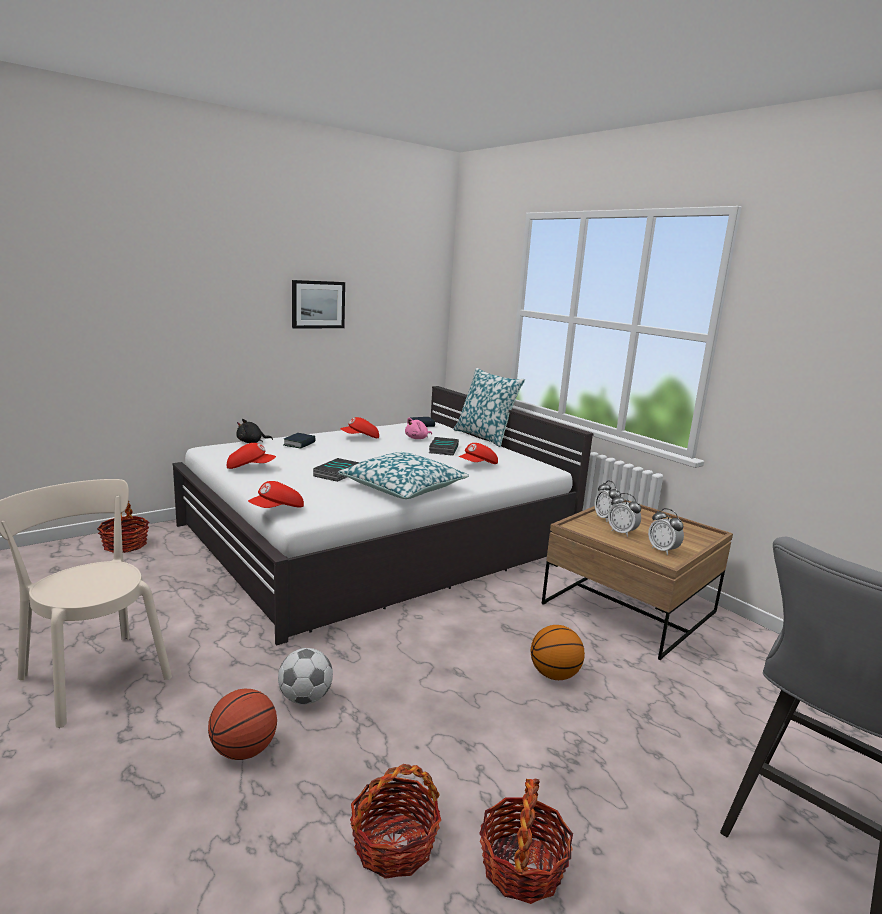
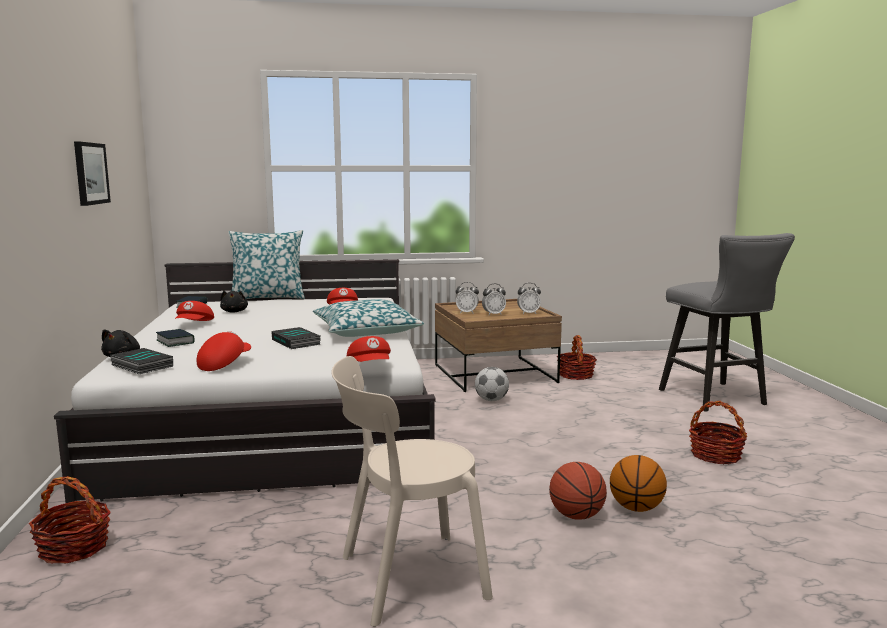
camera: 60 degrees left, 5 degrees down
(305, 698) = (524, 486): football -> football (491, 400)
(393, 845) = (690, 482): basket -> basket (576, 375)
(417, 438) = (234, 312): pink plush toy -> black plush toy
(443, 449) = (281, 310): book -> book (140, 366)
(554, 674) = (553, 409): basketball -> basketball (636, 508)

